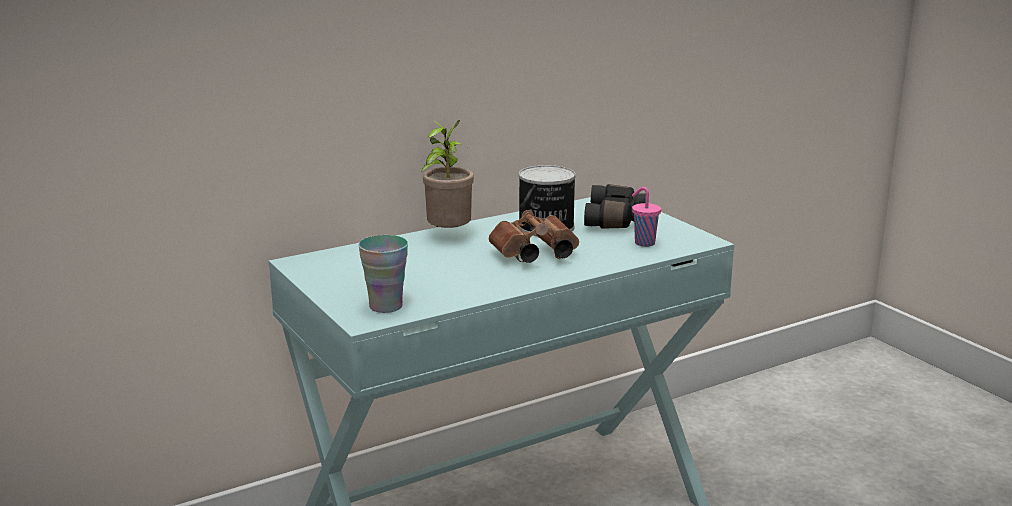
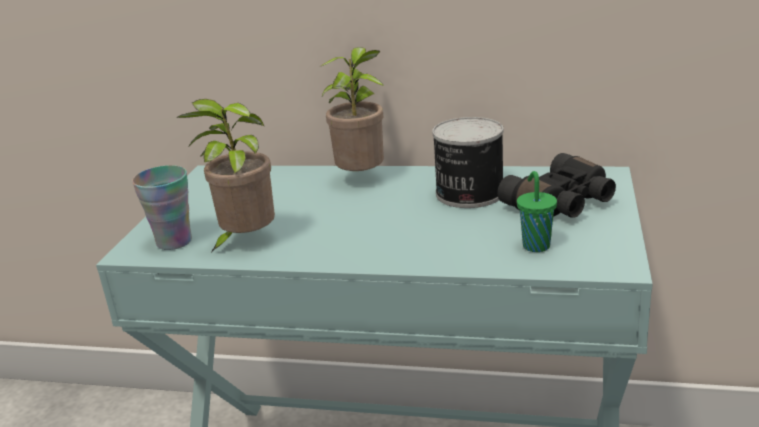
camera: 45 degrees right, 5 degrees up
(447, 291) = (246, 242): none -> potted plant
(533, 256) = (393, 225): brown binoculars -> none
(643, 243) = (535, 245): pink cup -> green cup

